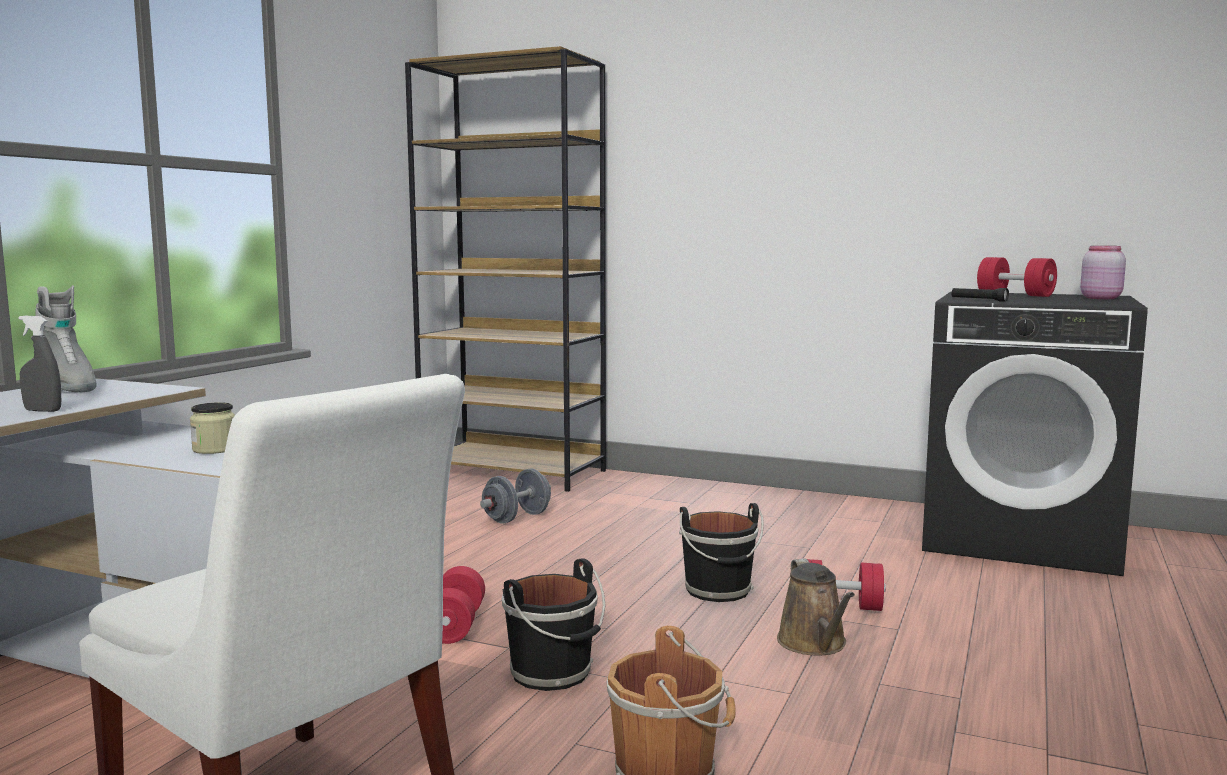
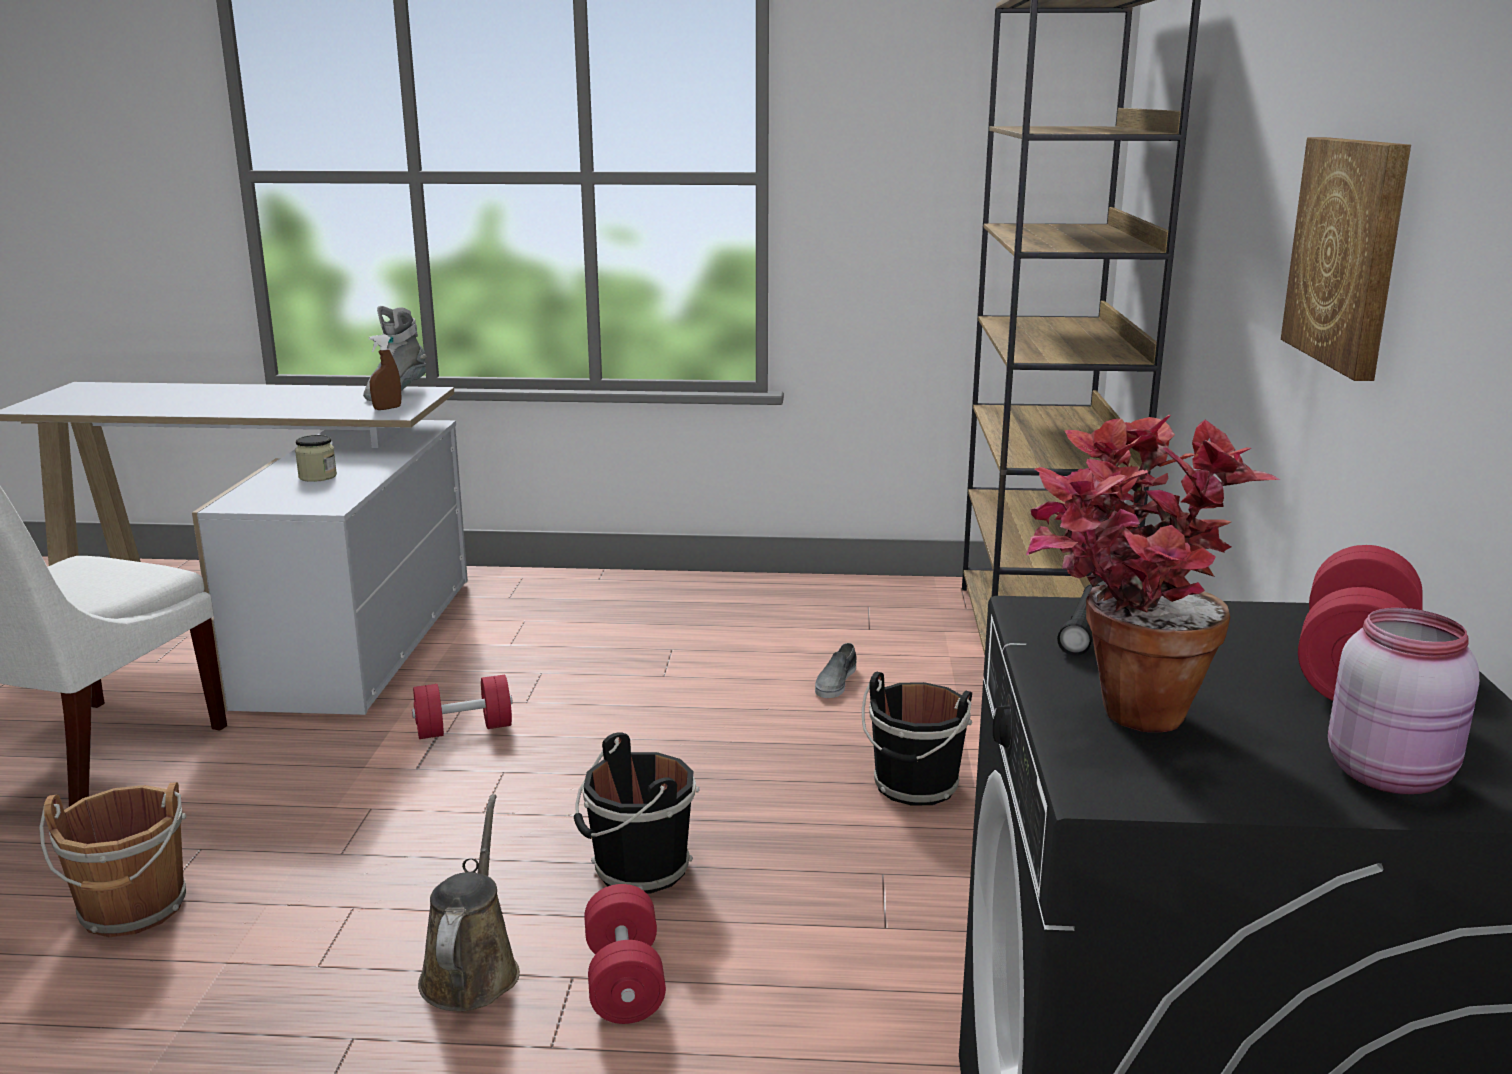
camera: 70 degrees right, 10 degrees up
(42, 410) = (283, 411): grey spray bottle -> none
(135, 390) = (387, 408): none -> brown spray bottle
(517, 518) = (835, 682): grey dumbbell -> grey shoe
(553, 674) = (354, 806): black bucket -> black bucket (915, 787)
(814, 644) = (472, 970): brown watering can -> brown watering can turned 120 degrees clockwise
(835, 175) = (1349, 252): none -> picture
(1066, 302) = (1114, 720): none -> potted plant

